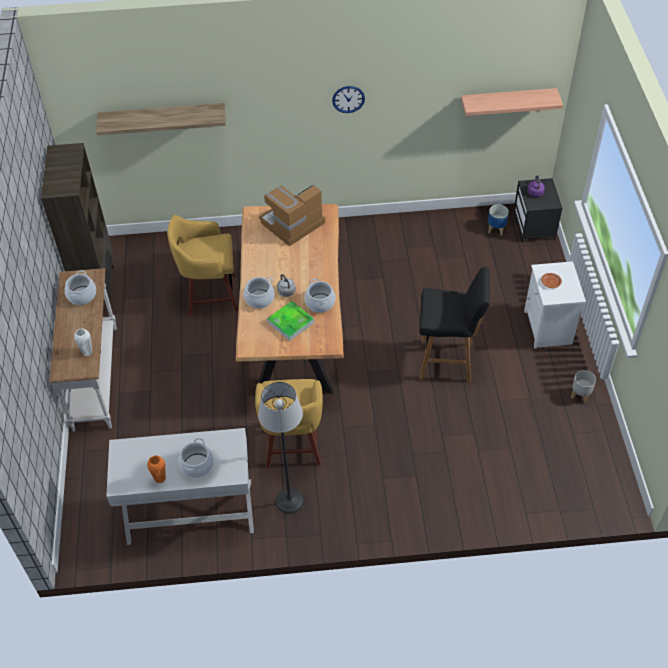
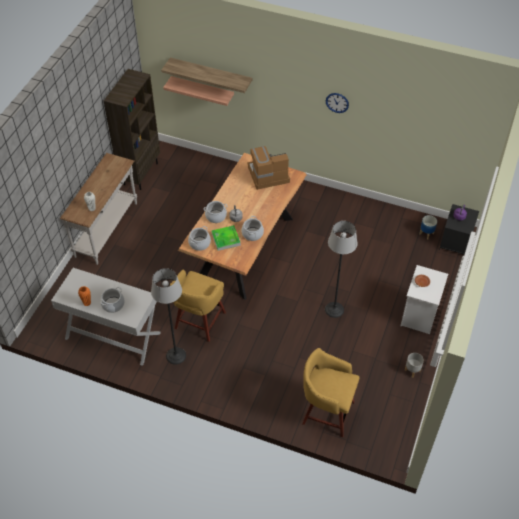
camera: 25 degrees right, 0 degrees up
(82, 295) = (110, 172): cooking pot -> cooking pot (199, 243)
(210, 294) = (206, 204): yellow stool -> yellow stool (326, 412)
(447, 361) = (334, 309): black stool -> floor lamp
(507, 102) = (453, 142): shelf -> shelf (202, 90)

